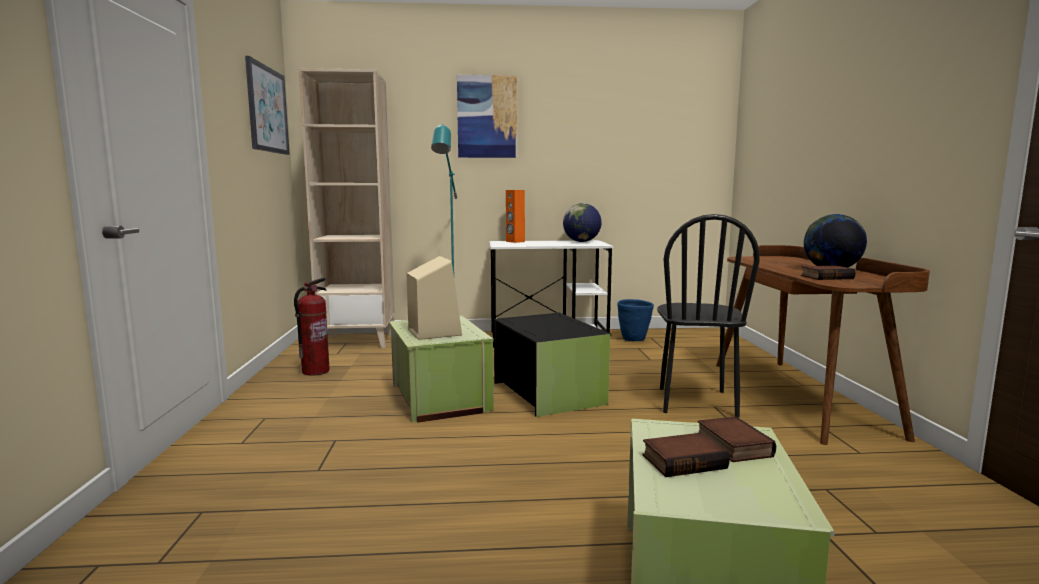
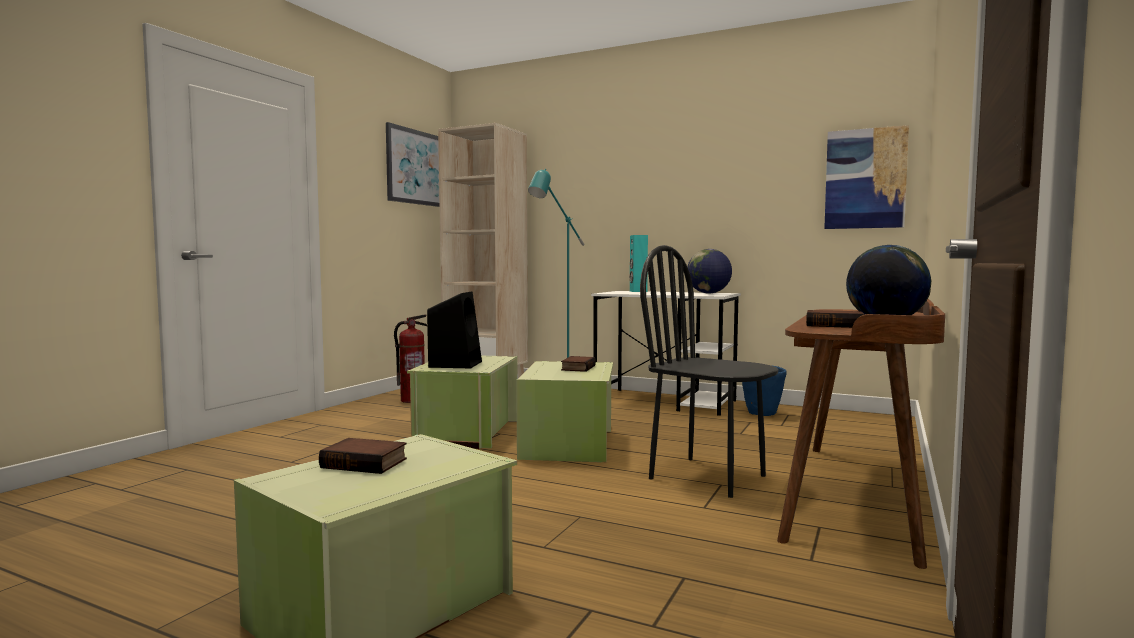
camera: 30 degrees right, 5 degrees down
(433, 332) = (455, 364): beige speaker -> black speaker
(487, 117) = (619, 160): picture -> picture (865, 179)
(515, 241) = (638, 291): orange speaker -> turquoise speaker
(549, 392) = (569, 444): black storage box -> green storage box
(695, 402) = (708, 477): black chair -> black chair turned 90 degrees clockwise
(731, 445) = (436, 462): book -> book (577, 368)

